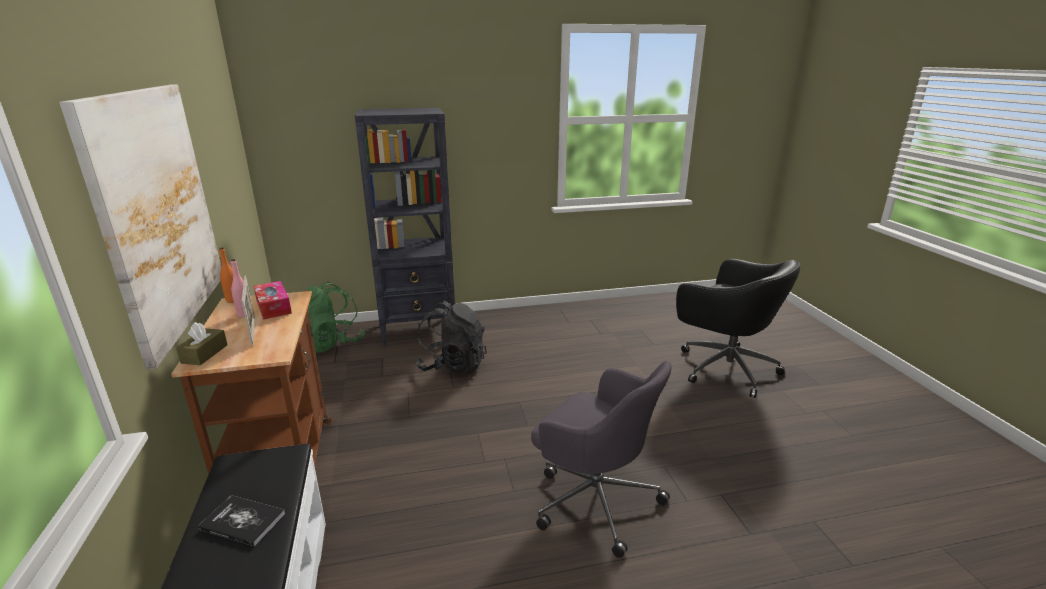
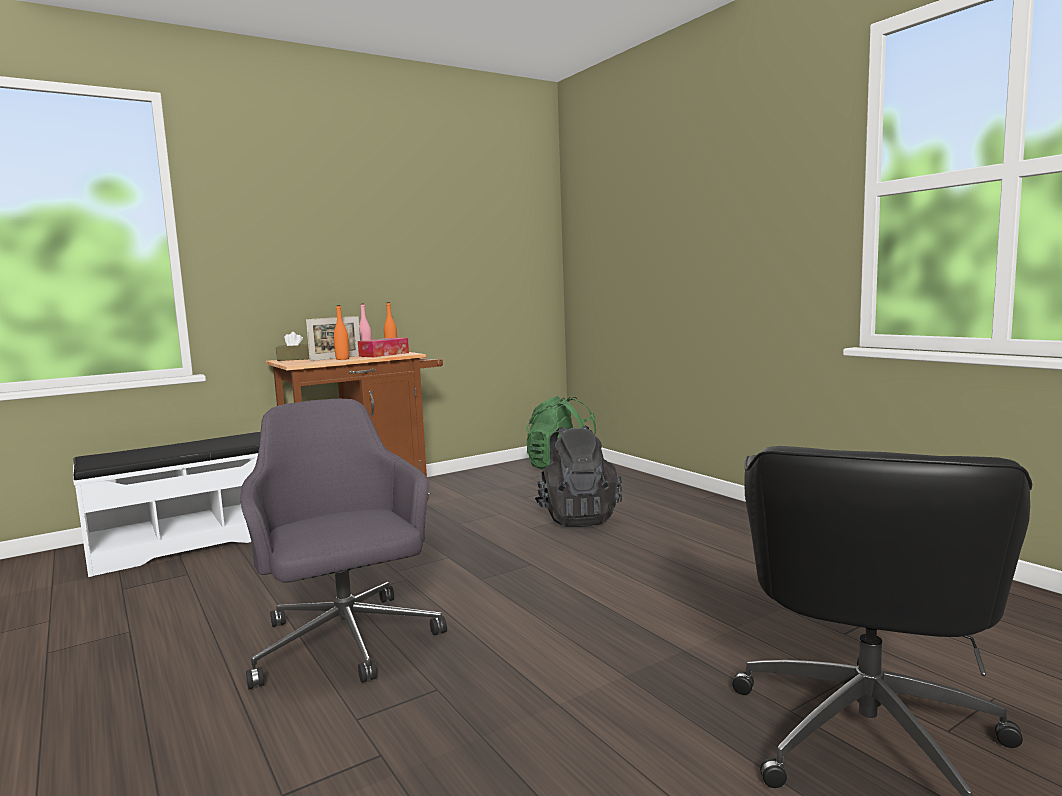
camera: 70 degrees right, 15 degrees down
(158, 213) = (329, 258): picture -> none
(242, 521) = (180, 448): book -> none
(274, 328) = (342, 359): none -> orange bottle
(419, 330) = (639, 488): black bookcase -> none
(594, 498) = (346, 644): grey office chair -> grey office chair turned 135 degrees clockwise

